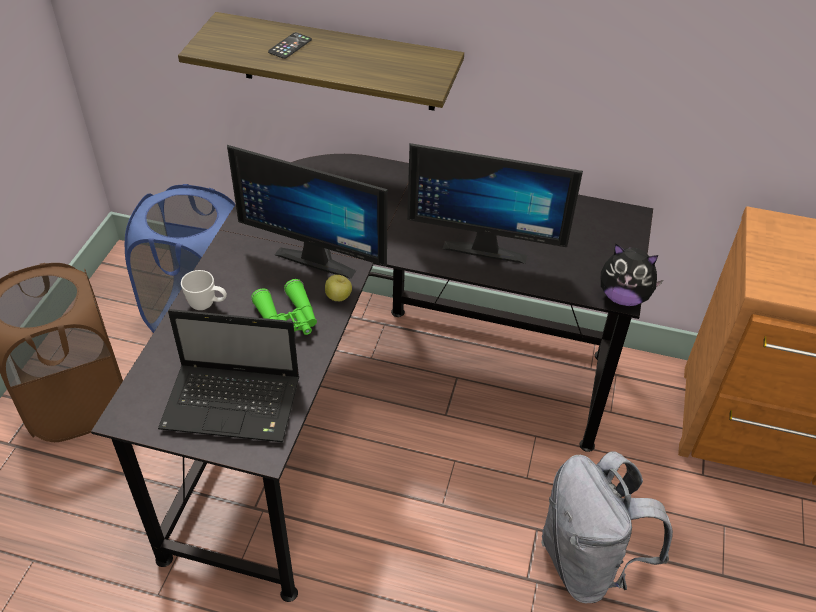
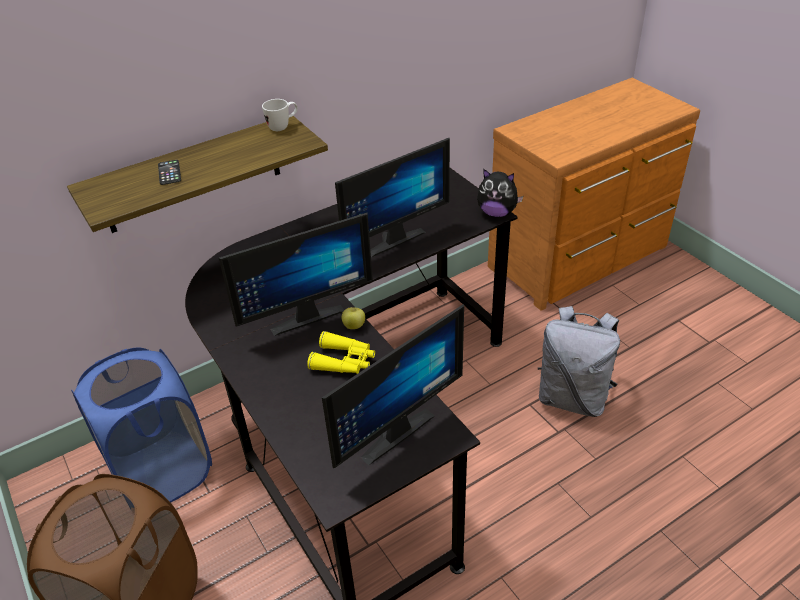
camera: 45 degrees left, 5 degrees down
(207, 305) = (278, 396): white mug -> white mug (283, 127)
(235, 404) = (391, 430): laptop -> monitor
(288, 319) = (344, 361): green binoculars -> yellow binoculars
(623, 297) = (497, 213): plush toy -> plush toy turned 45 degrees clockwise

